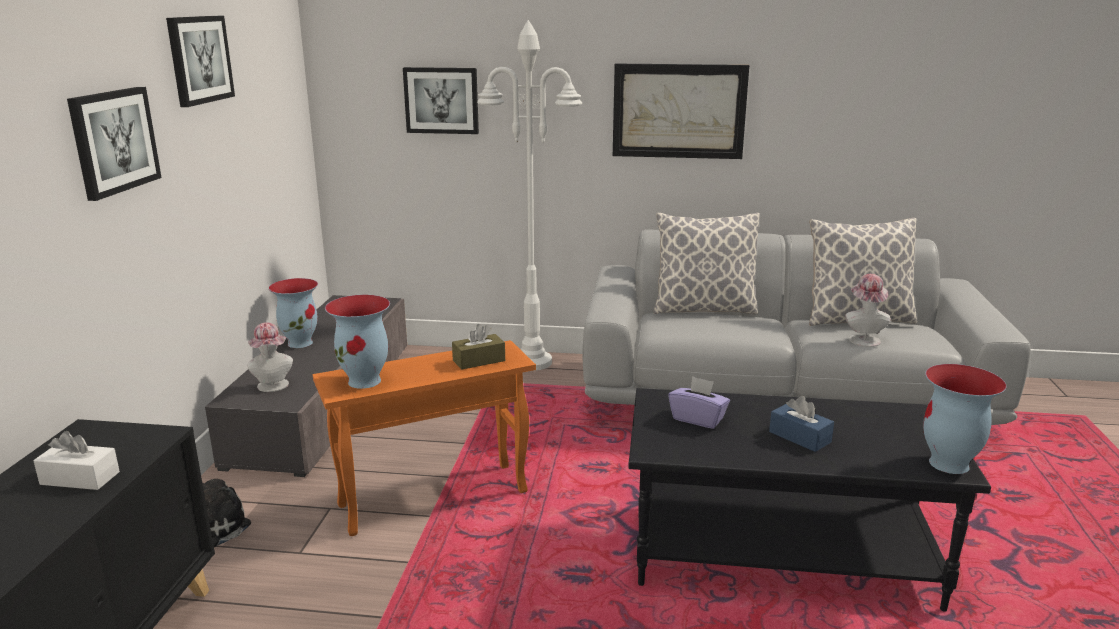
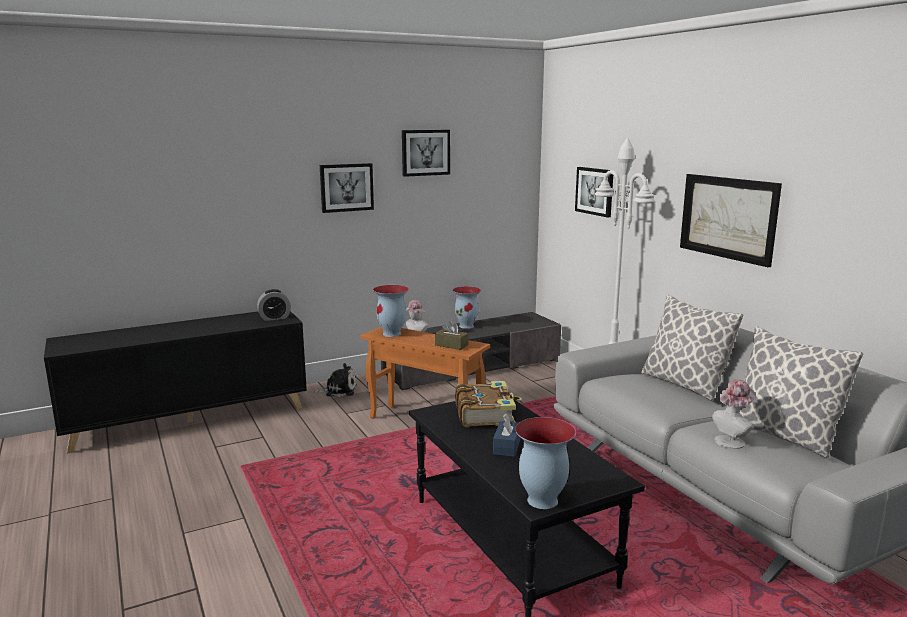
camera: 55 degrees right, 5 degrees down
(80, 478) = (246, 322): white tissue box -> none
(115, 444) = (274, 318): none -> alarm clock
(698, 419) = (485, 414): purple tissue box -> book

